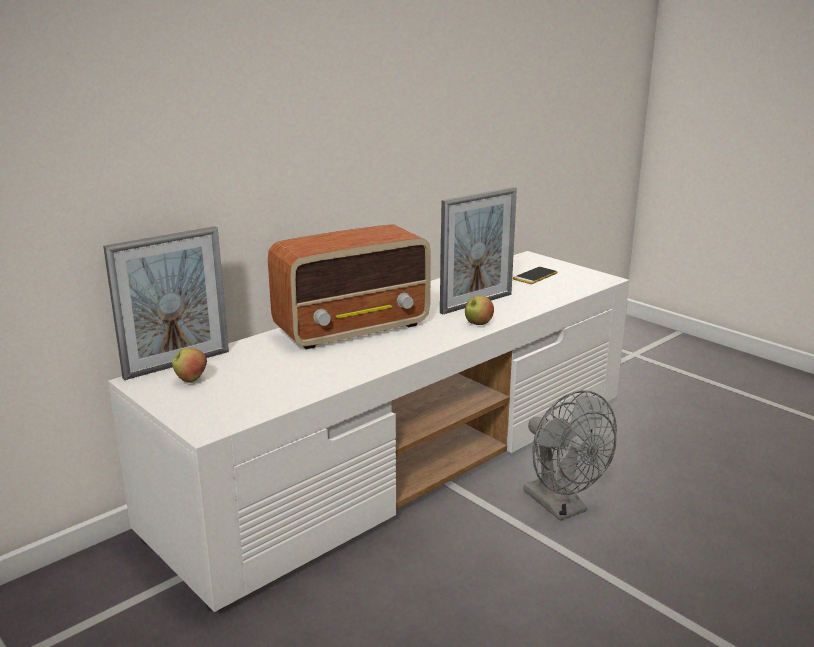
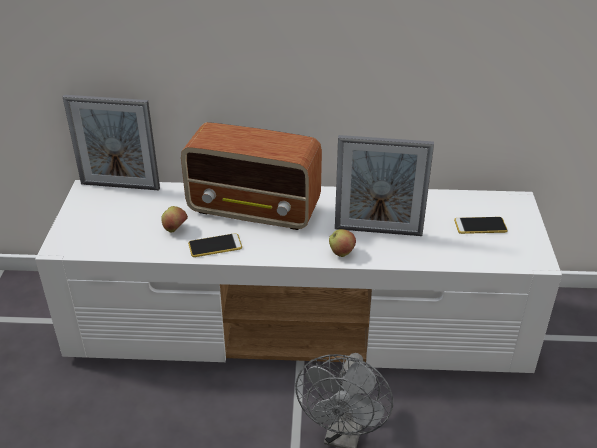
camera: 45 degrees right, 15 degrees up
(191, 380) = (107, 204): apple -> apple (175, 229)
(368, 361) = (215, 246): none -> phone

